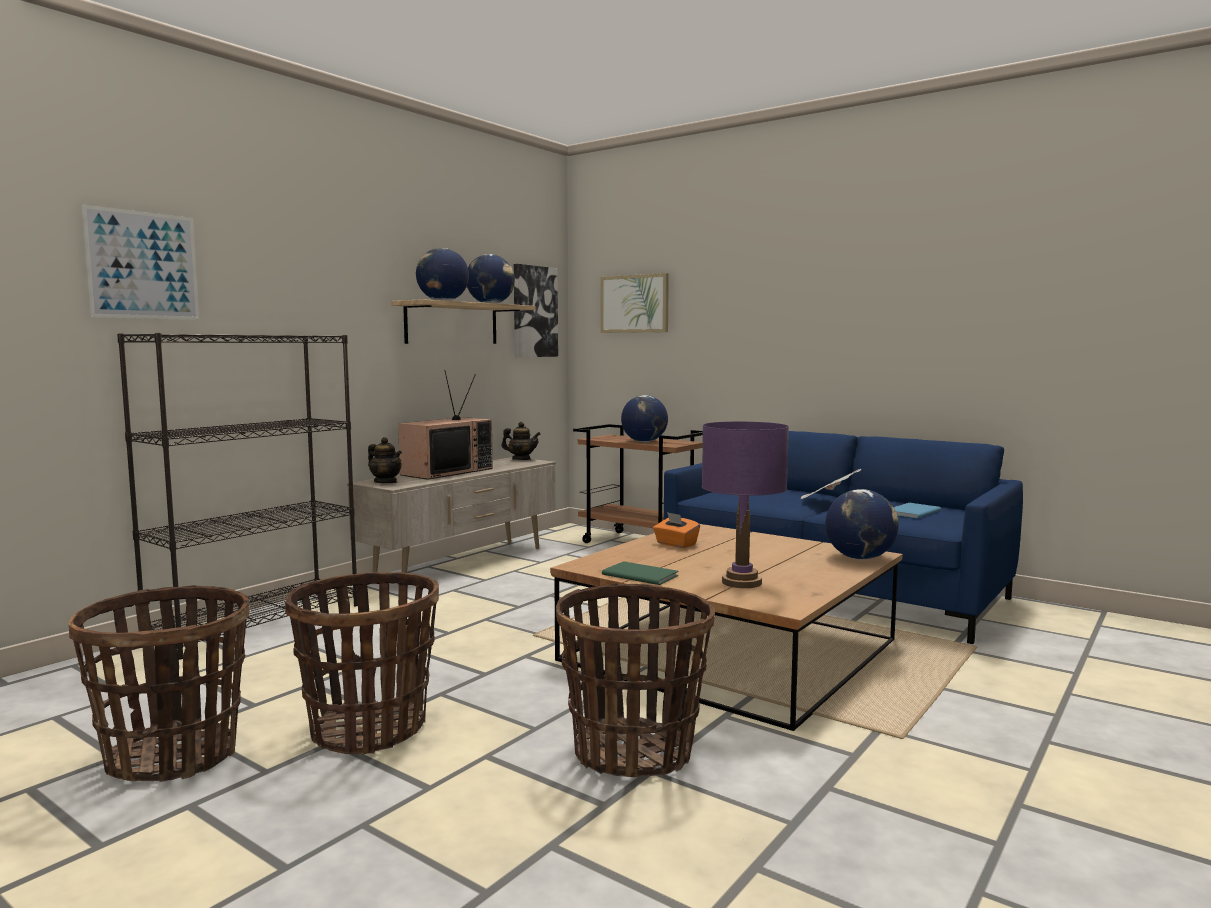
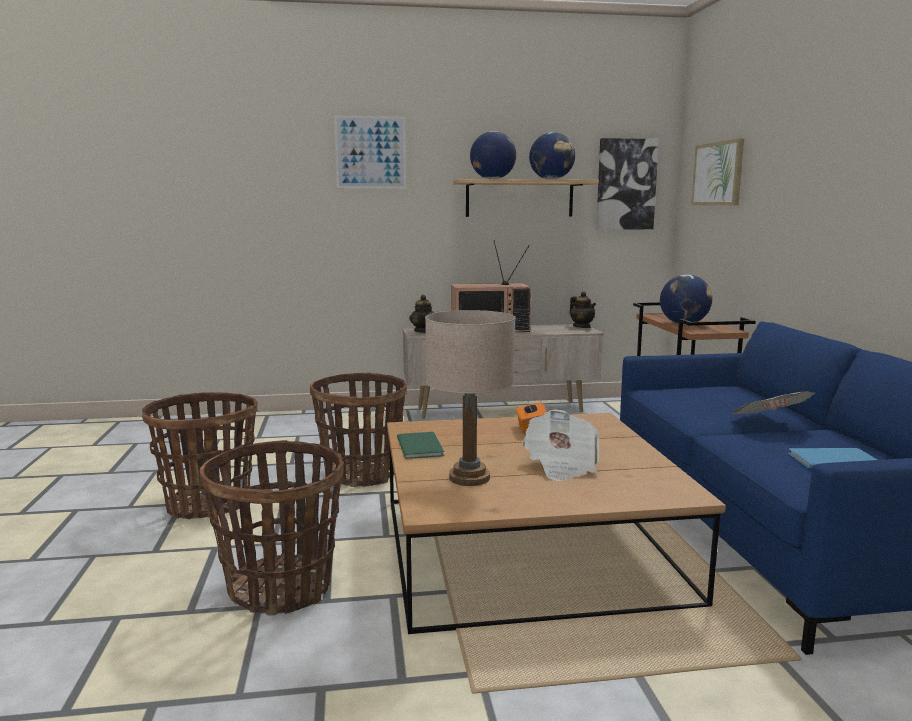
camera: 45 degrees right, 5 degrees up
(143, 265) = (246, 163): picture -> picture (370, 152)
(173, 756) = (123, 481): basket -> basket (361, 474)
(257, 622) = (307, 418): black bookcase -> none
(742, 582) = (469, 478): purple table lamp -> beige table lamp
(768, 559) = (561, 466): none -> newspaper
(860, 558) = (656, 493): globe -> none

